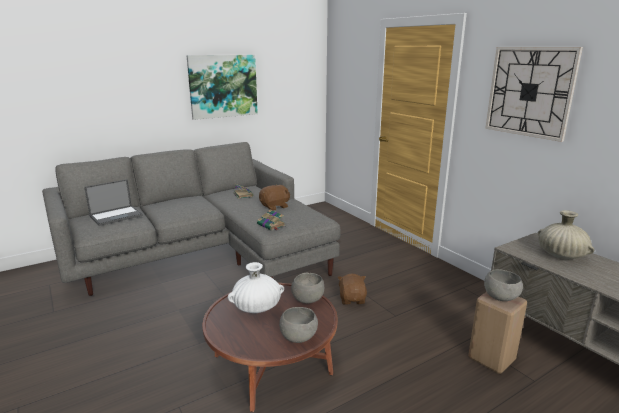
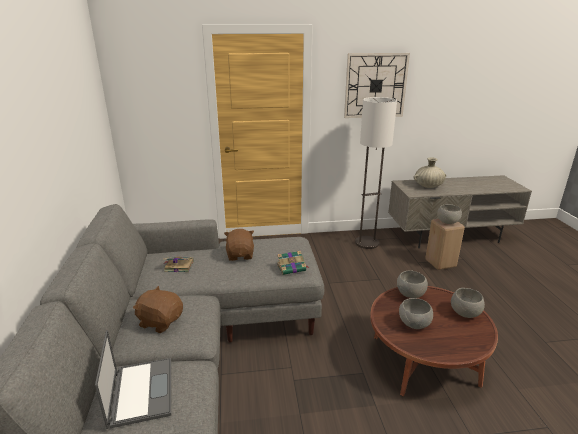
camera: 65 degrees left, 5 degrees up
(223, 86) = (54, 134): picture -> none
(257, 308) = (414, 324): white vase -> grey bowl
(352, 299) = (346, 290): brown plush toy -> brown plush toy (160, 321)
(466, 295) = (367, 243): none -> floor lamp

